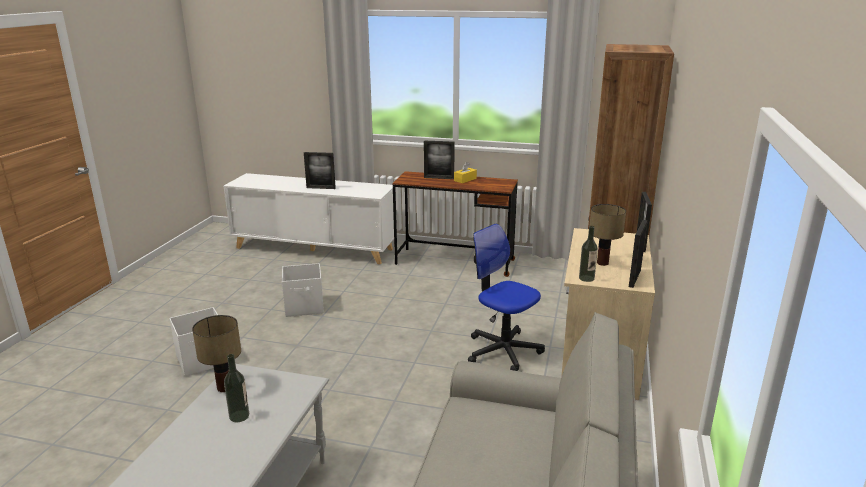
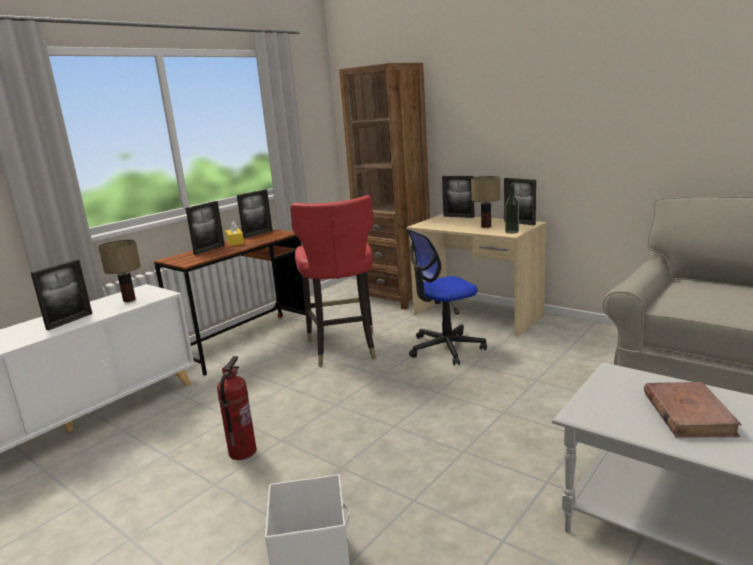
camera: 65 degrees left, 5 degrees down
(224, 387) = (620, 423): table lamp -> table lamp (128, 300)
(239, 416) = (688, 413): bottle -> brown book
(305, 307) = (242, 452): white storage box -> fire extinguisher
(470, 302) = (343, 348): none -> red chair
(495, 180) = (258, 234): none -> picture frame

